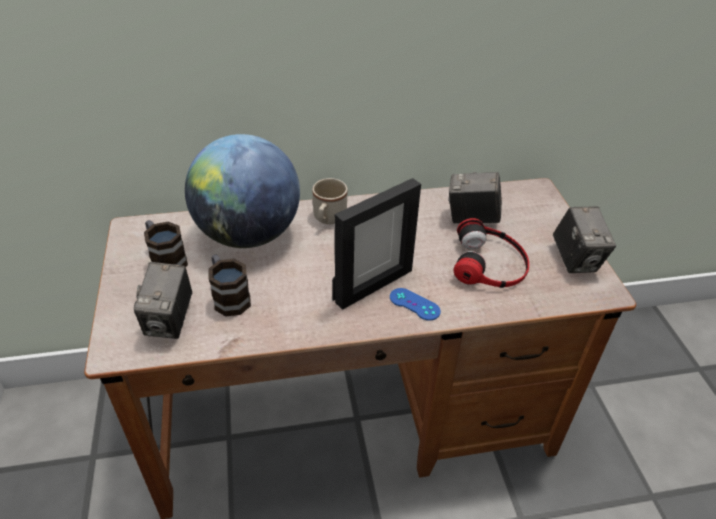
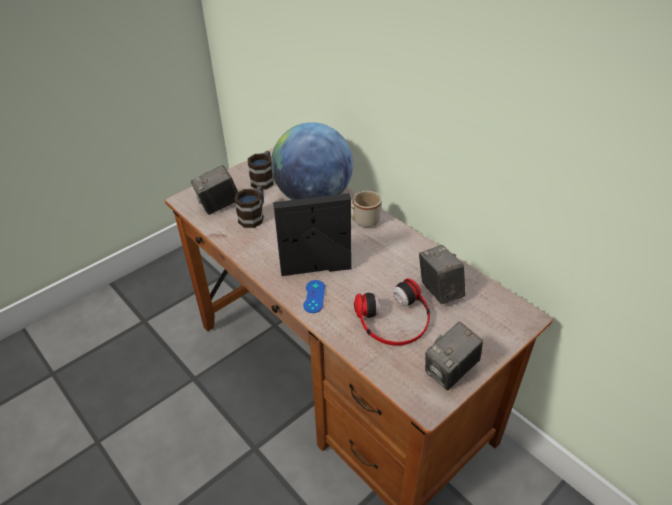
camera: 60 degrees right, 0 degrees up
(373, 285) = (316, 269): picture frame -> picture frame turned 150 degrees clockwise

